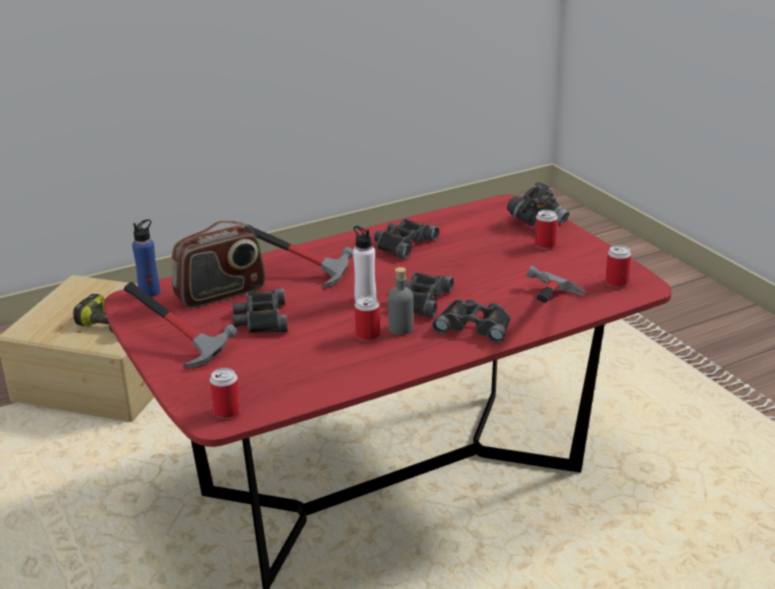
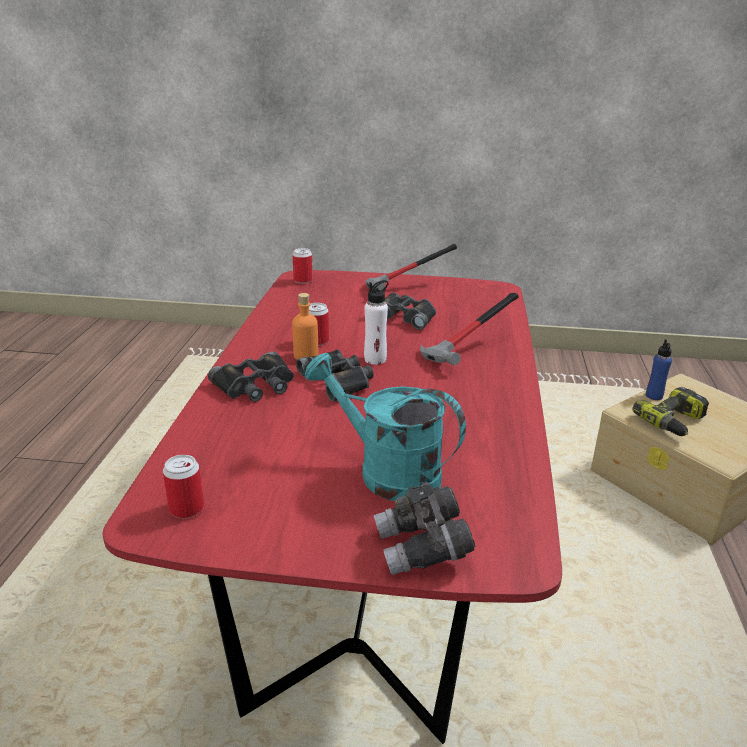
camera: 125 degrees right, 0 degrees up
(150, 292) = (503, 295): blue bottle -> blue bottle (654, 396)
(220, 294) = (467, 314): radio -> none
(401, 328) = (306, 356): grey bottle -> orange bottle
(403, 244) = (471, 419): black binoculars -> none
(495, 248) = (386, 471): none -> turquoise watering can
(545, 245) = (346, 513): can -> none
(545, 308) = (222, 433): hammer -> none

